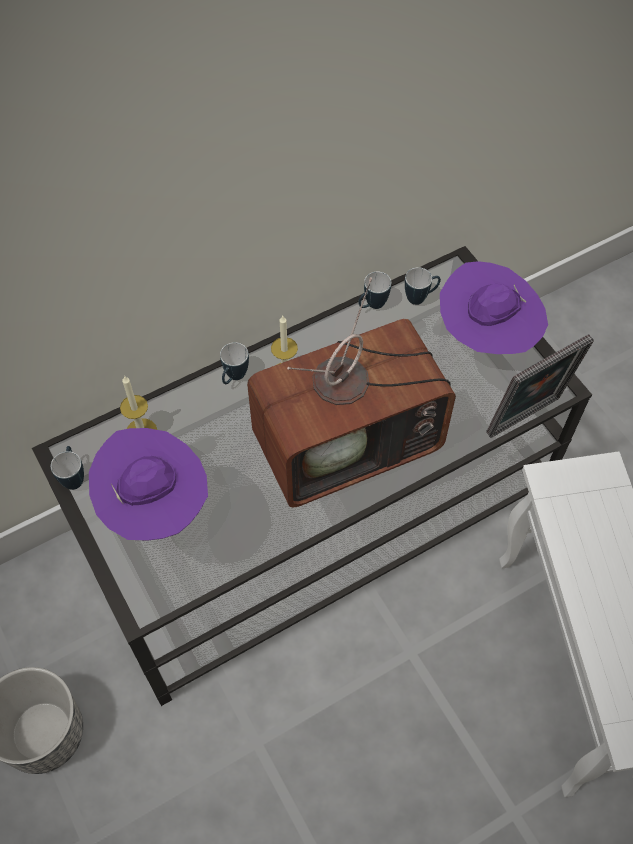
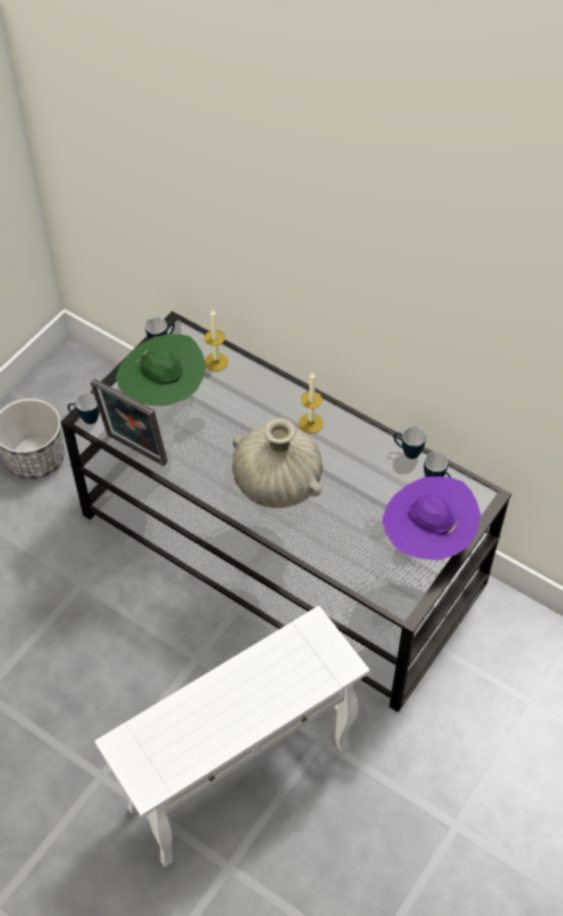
camera: 65 degrees right, 5 degrees down
(155, 505) = (164, 393): purple hat -> green hat
(234, 378) = (289, 394): mug -> mug (86, 419)
(350, 439) = (277, 483): television -> beige vase
(526, 419) = (360, 592): picture frame -> picture frame (134, 452)

